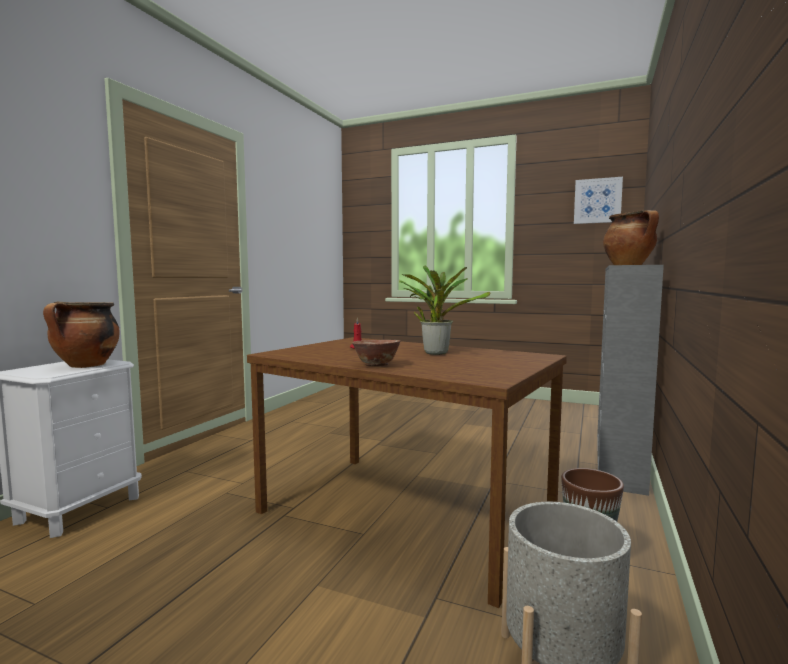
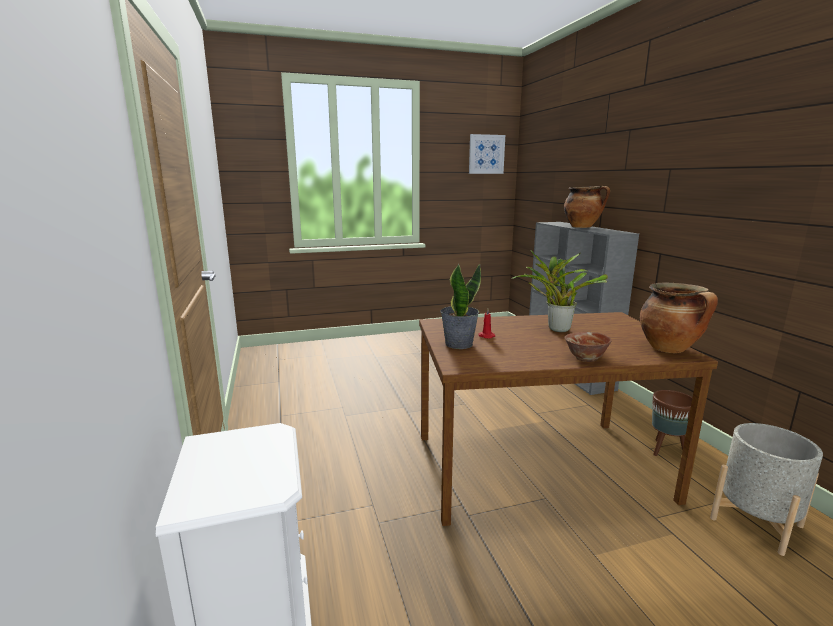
camera: 40 degrees left, 10 degrees up
(86, 366) = (259, 452): cooking pot -> cooking pot (670, 349)
(320, 347) = (458, 344): none -> potted plant

